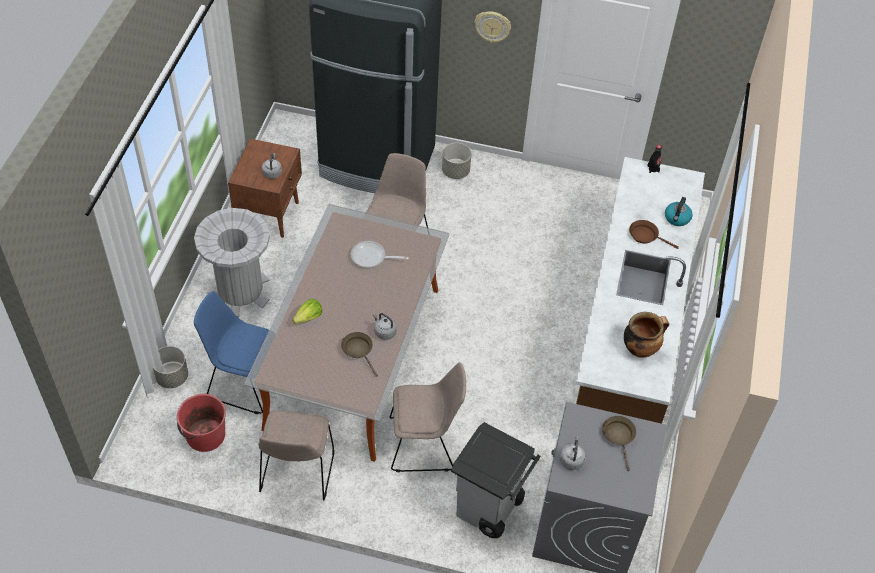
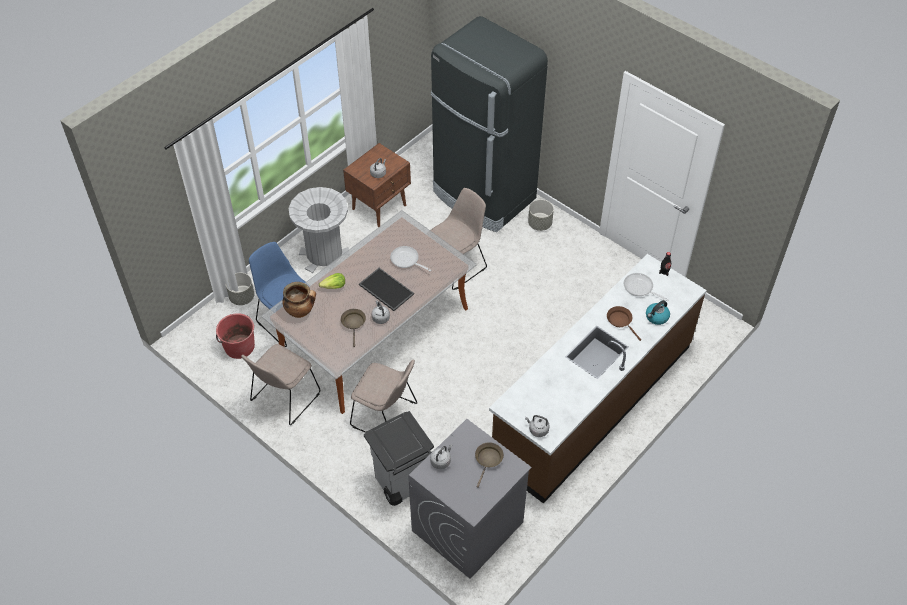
camera: 30 degrees right, 0 degrees up
(369, 298) = (385, 289): none -> tray
(492, 26) = (583, 112): wall clock -> none
(640, 348) = (555, 404): cooking pot -> cooking pot (301, 311)
(640, 383) = (537, 430): none -> grey kettle
(642, 195) = (640, 288): none -> frying pan

